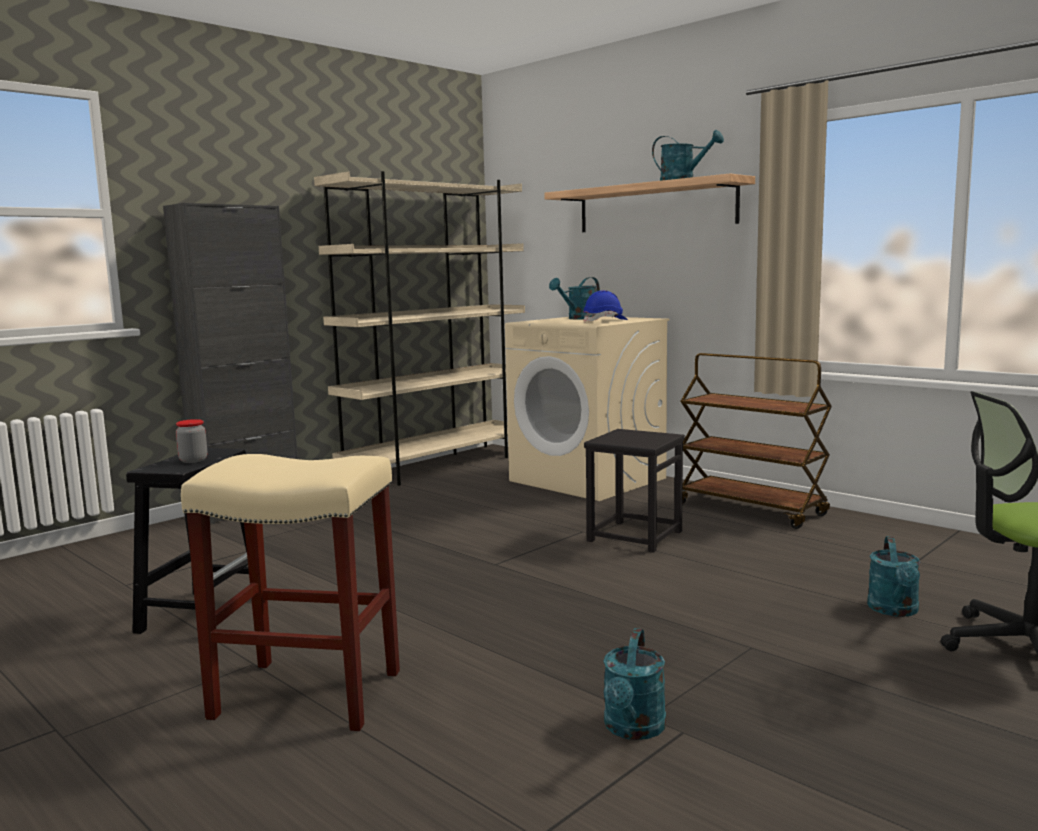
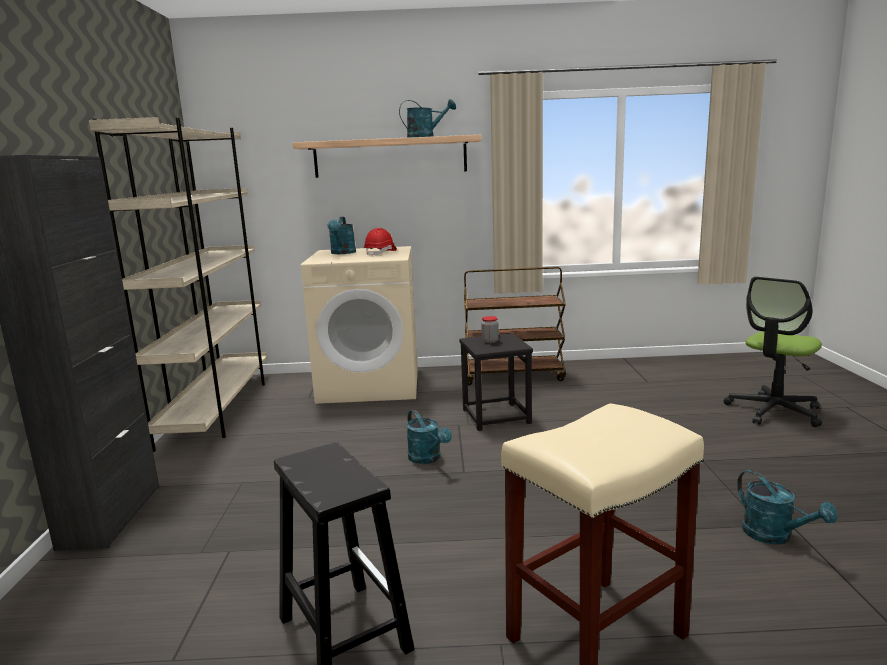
camera: 45 degrees left, 5 degrees up
(193, 460) = (334, 471): jar -> jar (490, 341)
(605, 321) = (381, 253): blue hard hat -> red hard hat
(895, 611) = (700, 412): turquoise watering can -> turquoise watering can (428, 459)

